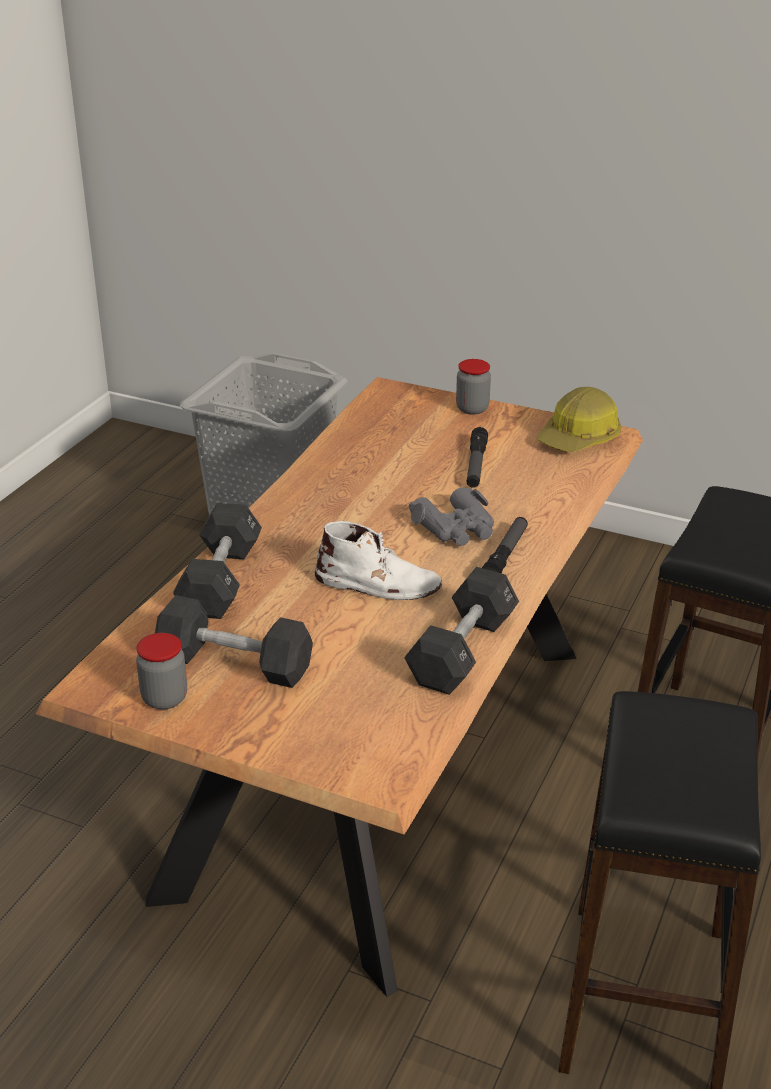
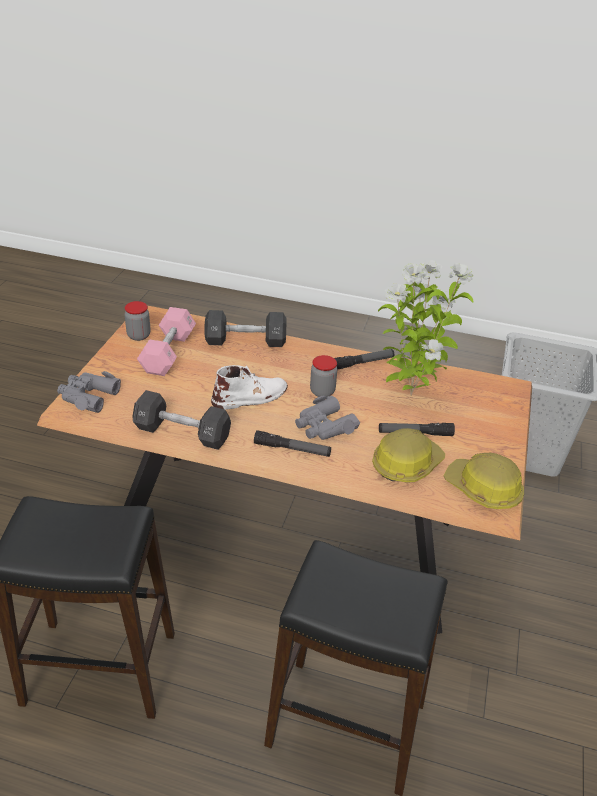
camera: 80 degrees right, 5 degrees up
(234, 663) = (168, 353): black dumbbell -> pink dumbbell
(311, 484) = (362, 363): none -> flashlight
(350, 755) = (88, 396): none -> grey binoculars
(378, 584) = (251, 397): white boot -> white boot turned 120 degrees counterclockwise
(391, 457) = (410, 394): none -> potted plant
(472, 408) = (504, 429): jar -> jar (322, 391)
(536, 479) = (406, 464): none -> hard hat

